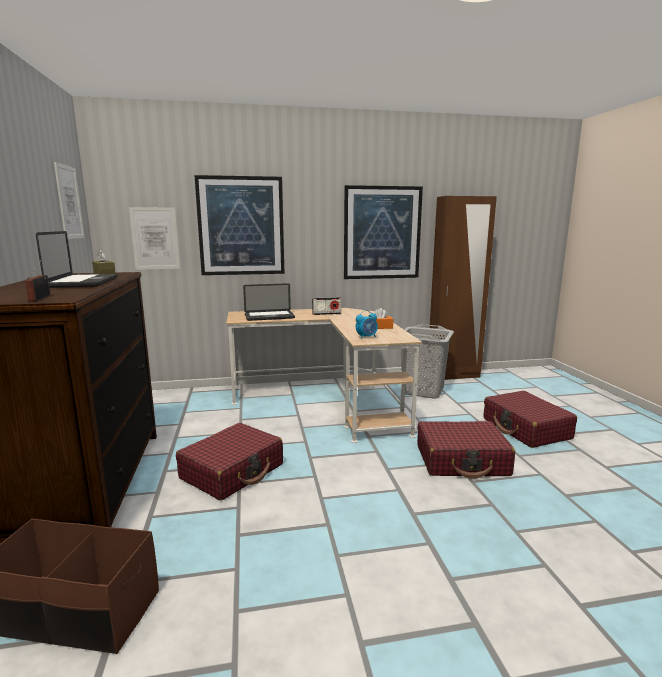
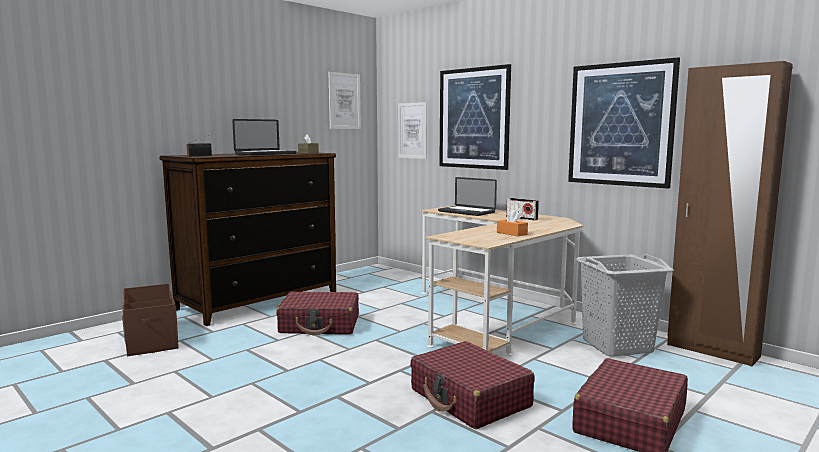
camera: 55 degrees right, 5 degrees down
(366, 337) = (460, 235): alarm clock -> none

